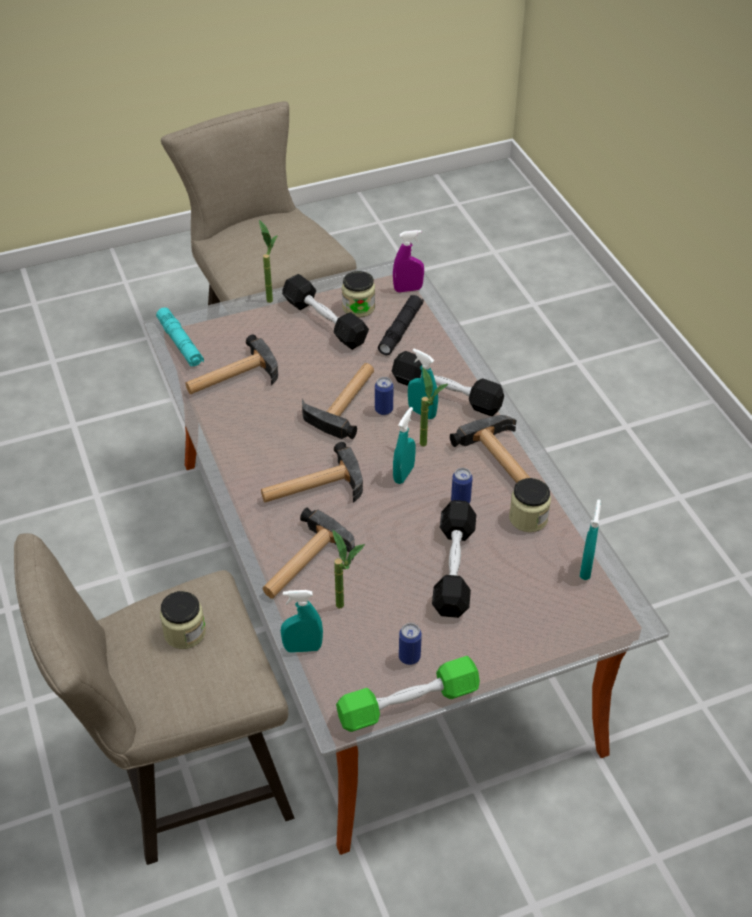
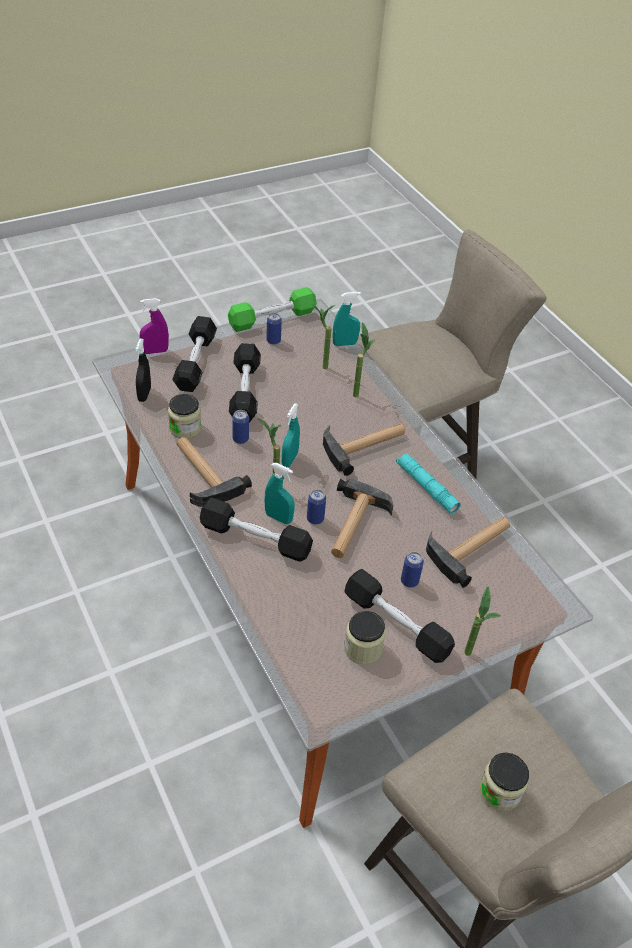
camera: 170 degrees right, 0 degrees up
(180, 343) = (539, 586): turquoise flashlight -> turquoise flashlight (426, 487)
(185, 632) = (426, 356): jar -> jar (499, 791)
(302, 352) = (409, 581): none -> can
(304, 564) = (356, 391): hammer -> potted plant
(400, 330) = (310, 617): black flashlight -> none
(408, 289) = (308, 681): purple spray bottle -> purple spray bottle (155, 351)
(523, 619) = (195, 363): none -> black dumbbell
(586, 568) = (144, 394): turquoise spray bottle -> black spray bottle

